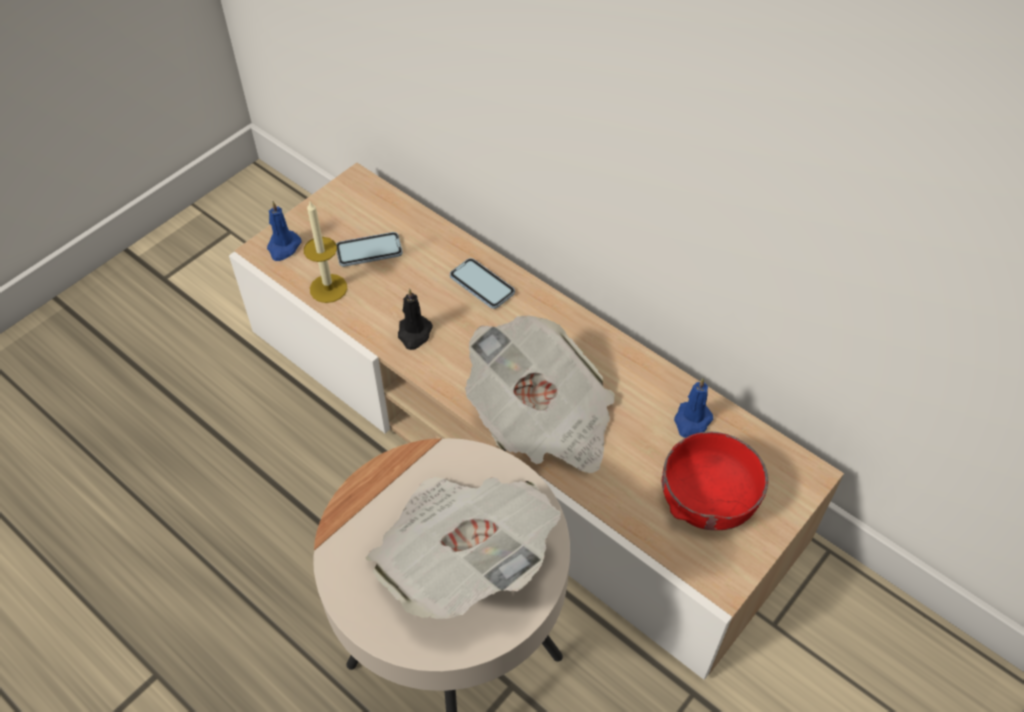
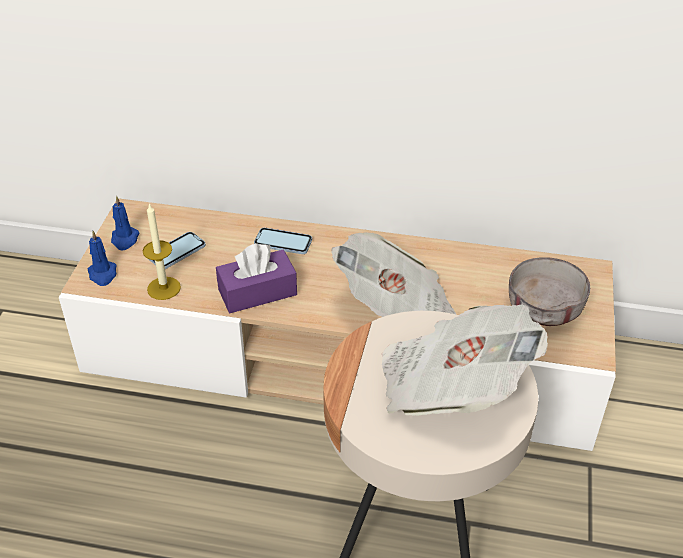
camera: 30 degrees left, 10 degrees down
(414, 334) = (257, 292): black candle -> purple tissue box
(692, 421) = (496, 269): blue candle -> blue candle (125, 239)
(709, 497) = (544, 309): red bowl -> grey bowl

